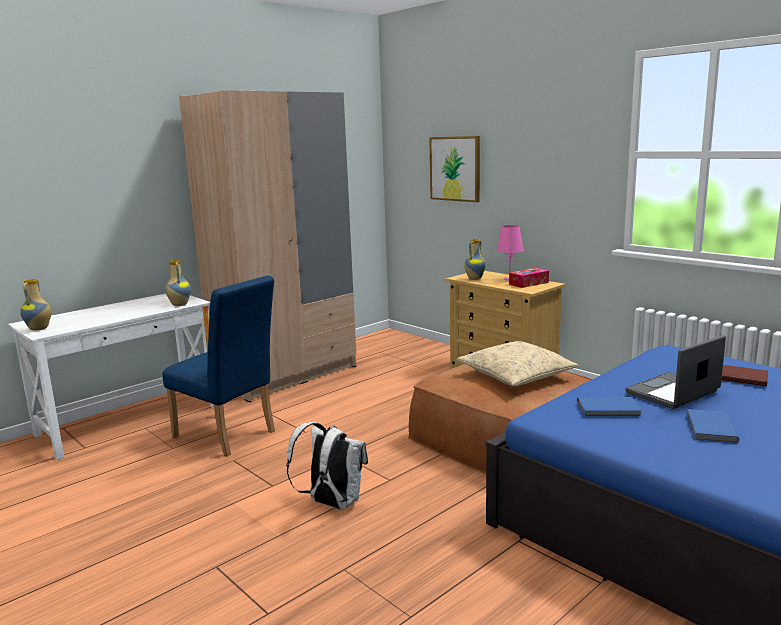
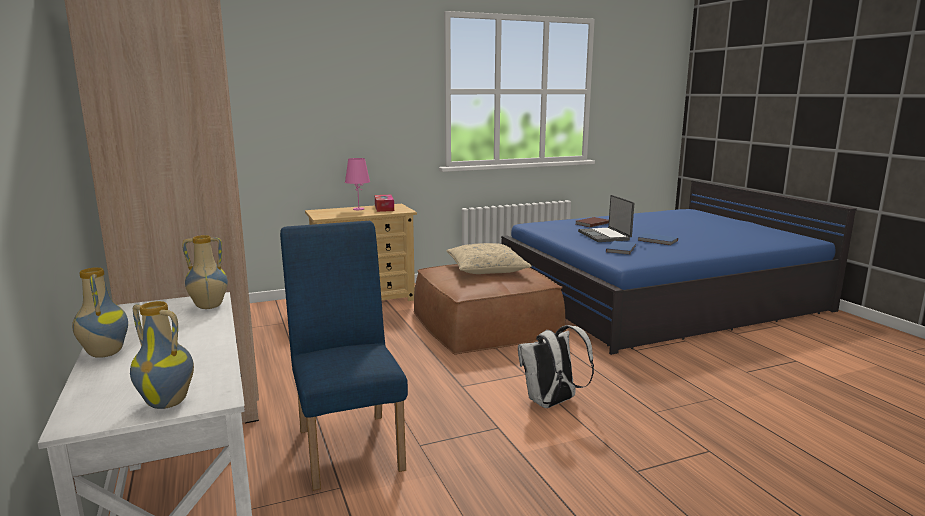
camera: 70 degrees left, 0 degrees up
(228, 436) = (349, 443): blue chair -> blue chair turned 75 degrees counterclockwise
(455, 168) = (256, 107): picture -> none
(474, 278) = (335, 214): vase -> vase (104, 353)

